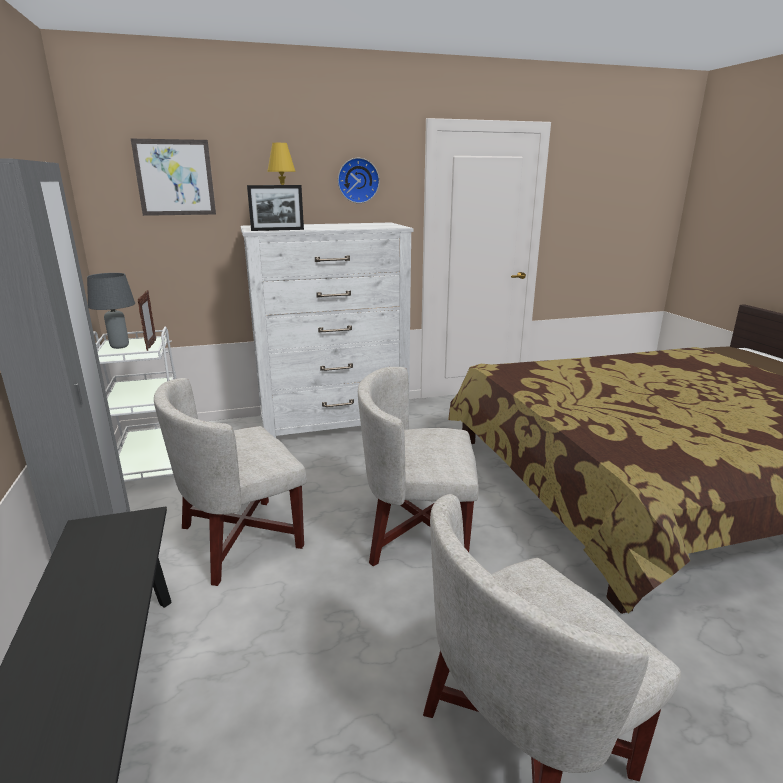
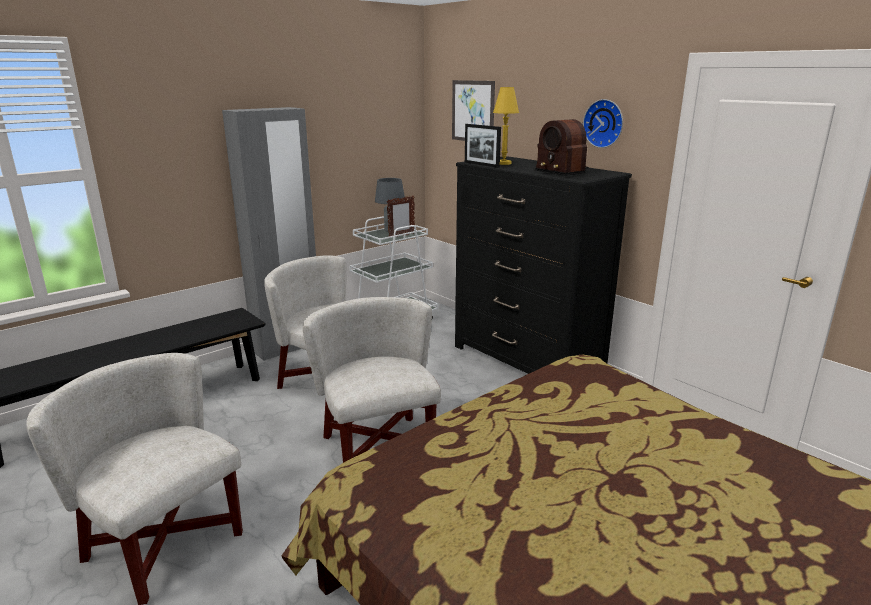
camera: 65 degrees right, 0 degrees up
(333, 422) = (527, 360): white dresser -> black dresser
(355, 226) = (561, 171): none -> radio

